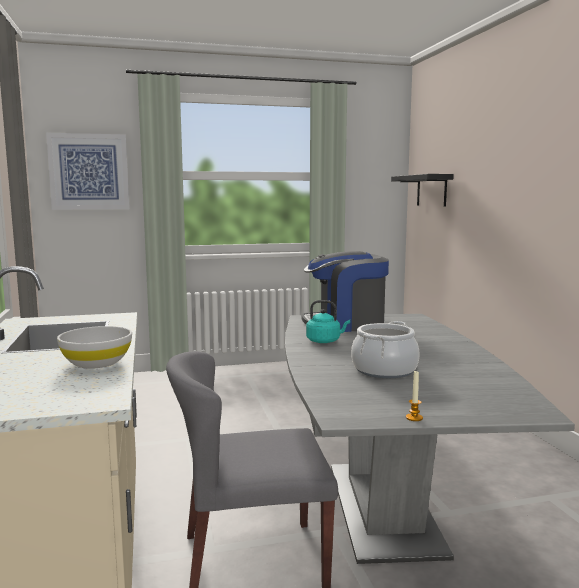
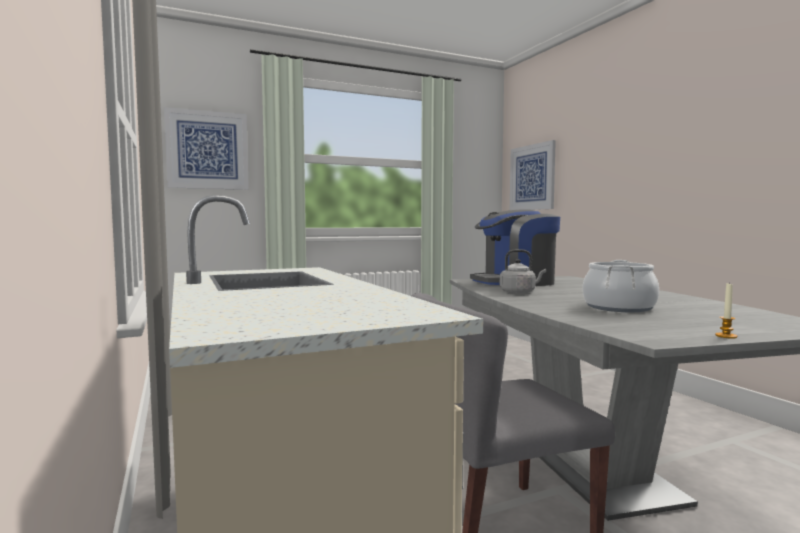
camera: 10 degrees left, 5 degrees down
(97, 363) = (356, 292): white bowl -> none
(325, 341) = (519, 292): turquoise kettle -> grey kettle
(431, 190) = (532, 177): black shelf -> picture

